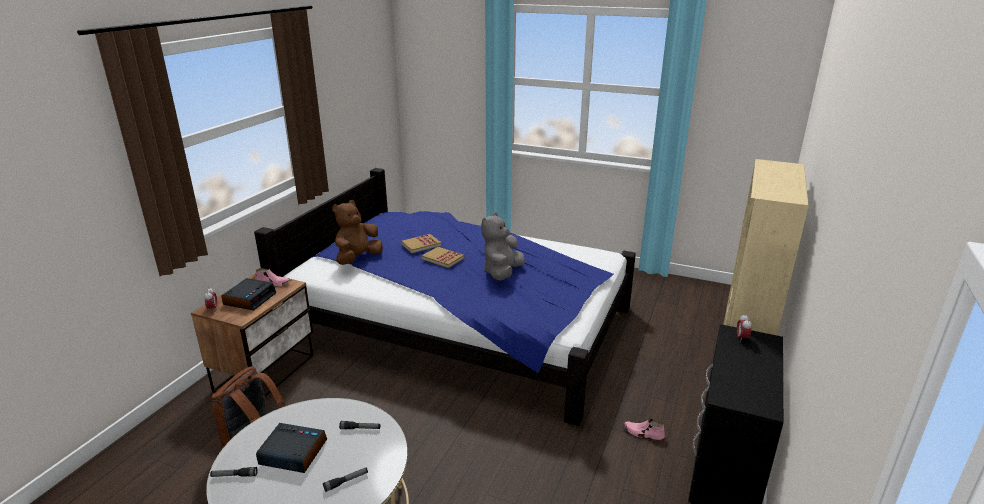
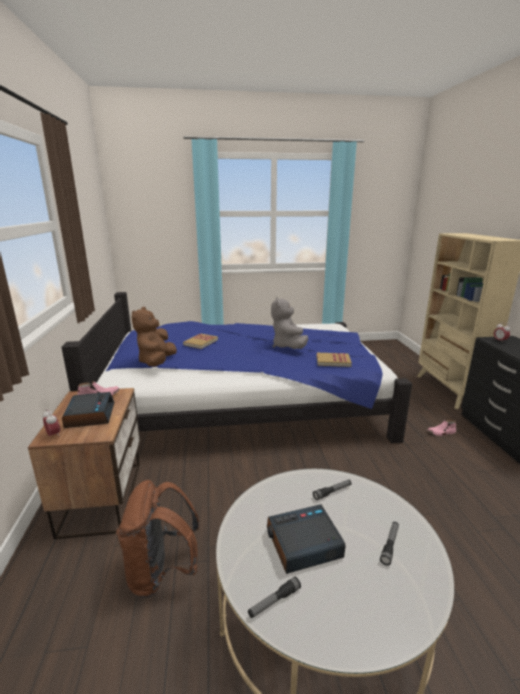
camera: 30 degrees left, 5 degrees down
(443, 259) = (232, 347): book -> book (333, 361)

